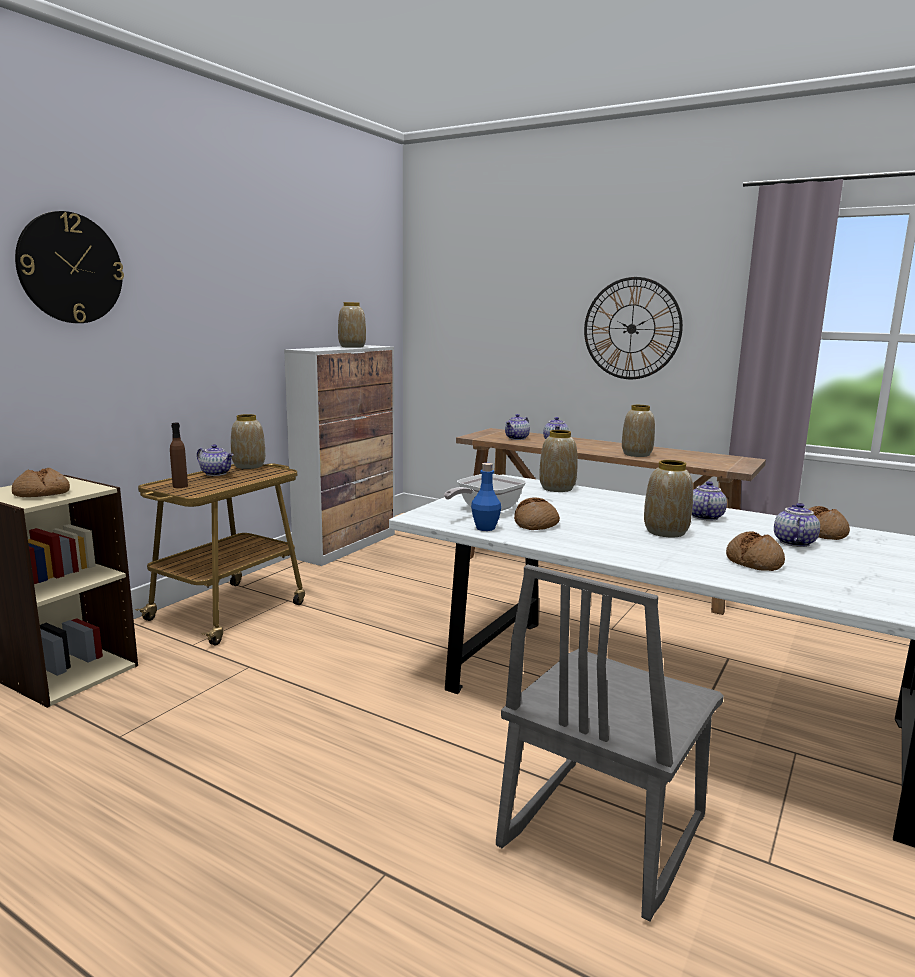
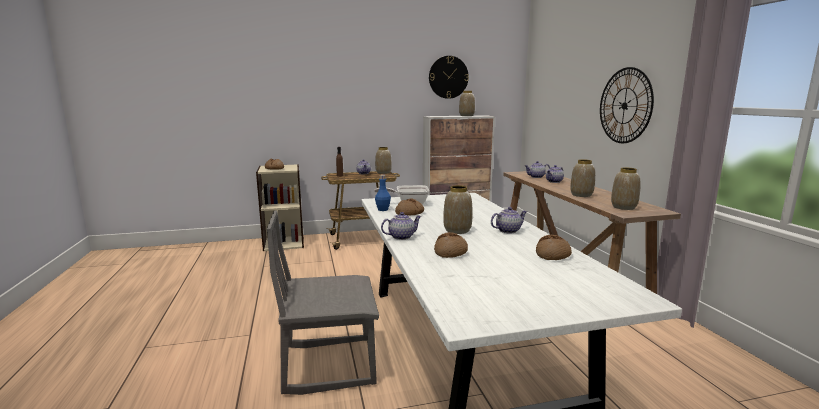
camera: 45 degrees right, 0 degrees up
(70, 268) = (309, 79): wall clock -> wall clock (448, 77)
(556, 488) = (477, 203): vase -> vase (623, 207)
(793, 542) = (511, 253): teapot -> teapot (401, 237)

